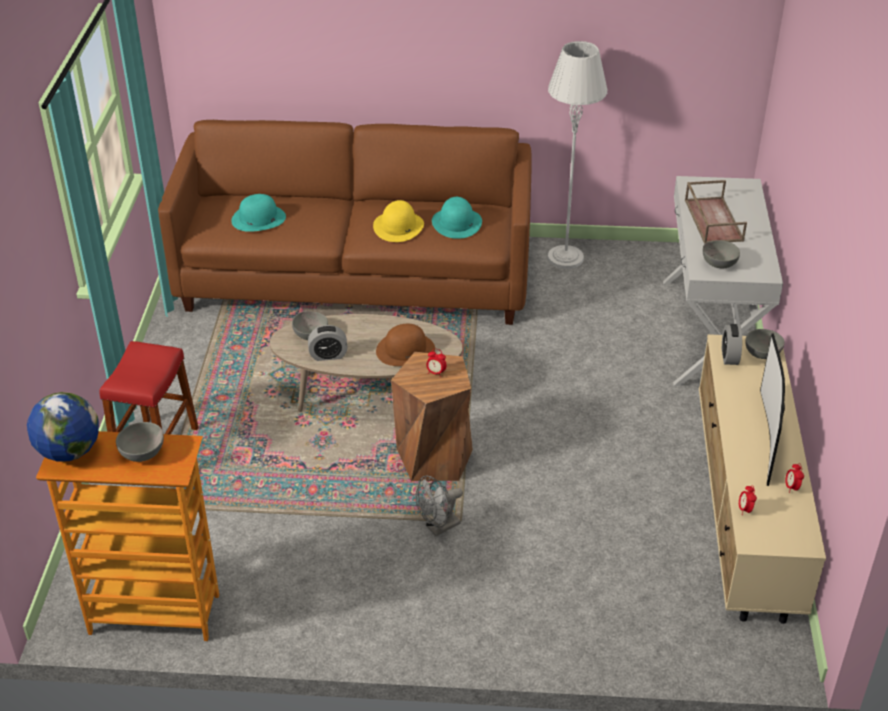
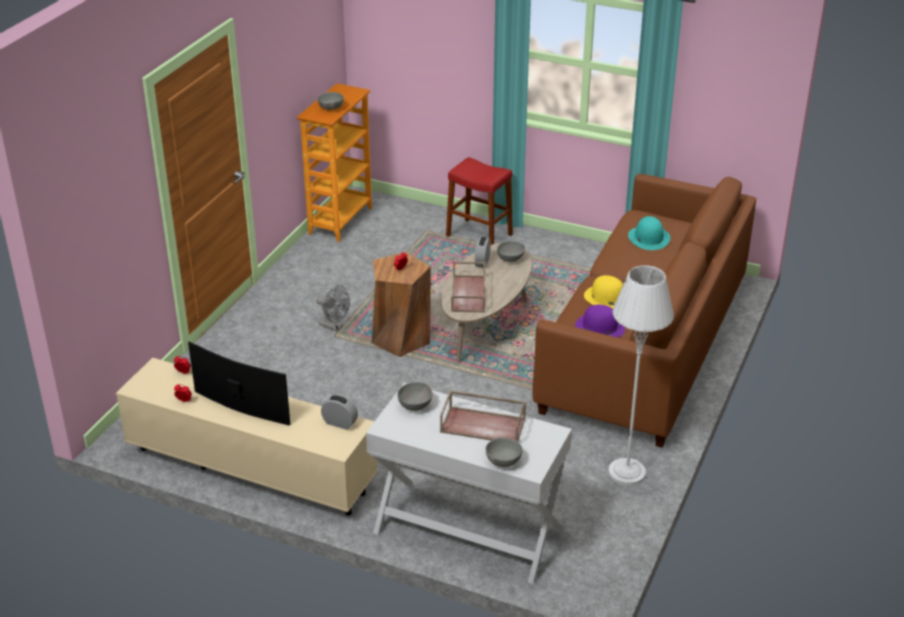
camera: 110 degrees right, 5 degrees down
(69, 452) = (349, 91): globe -> none
(405, 350) = (469, 294): brown hat -> brown tray
(438, 528) = (335, 326): grey fan -> grey fan turned 135 degrees clockwise
(457, 223) = (599, 327): turquoise hat -> purple hat
(763, 354) = (330, 442): grey bowl -> grey bowl (502, 462)

